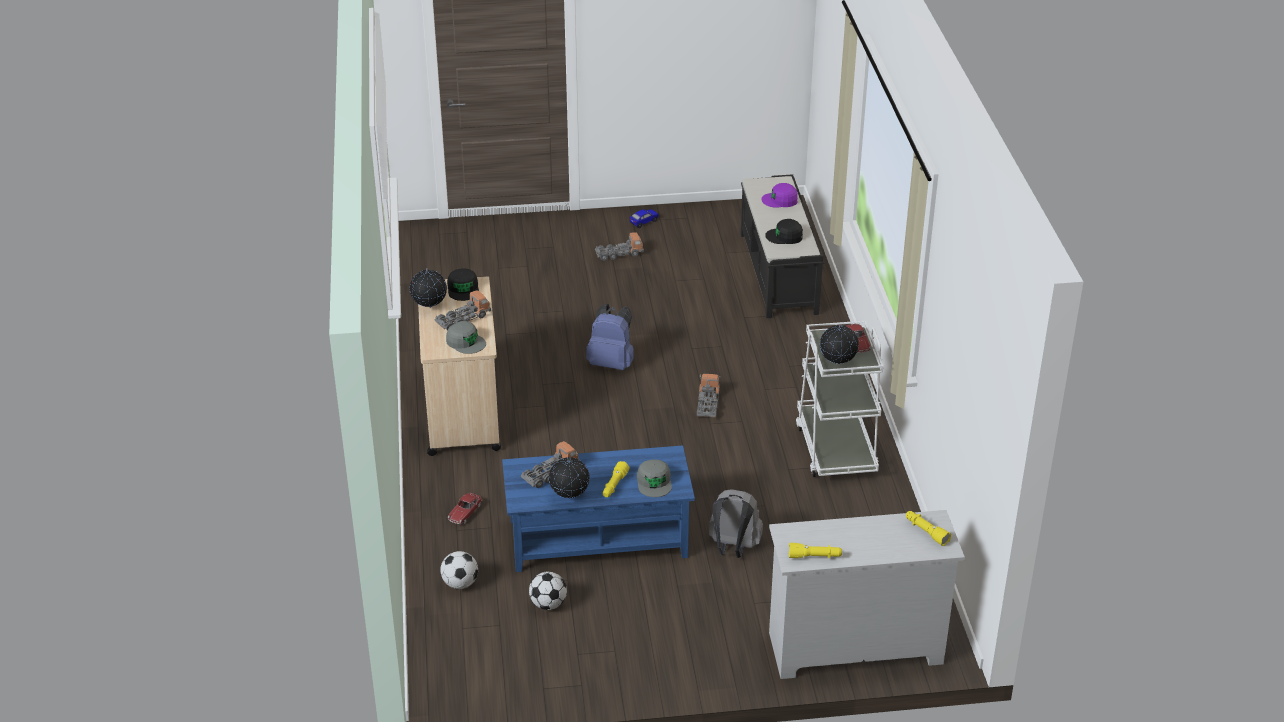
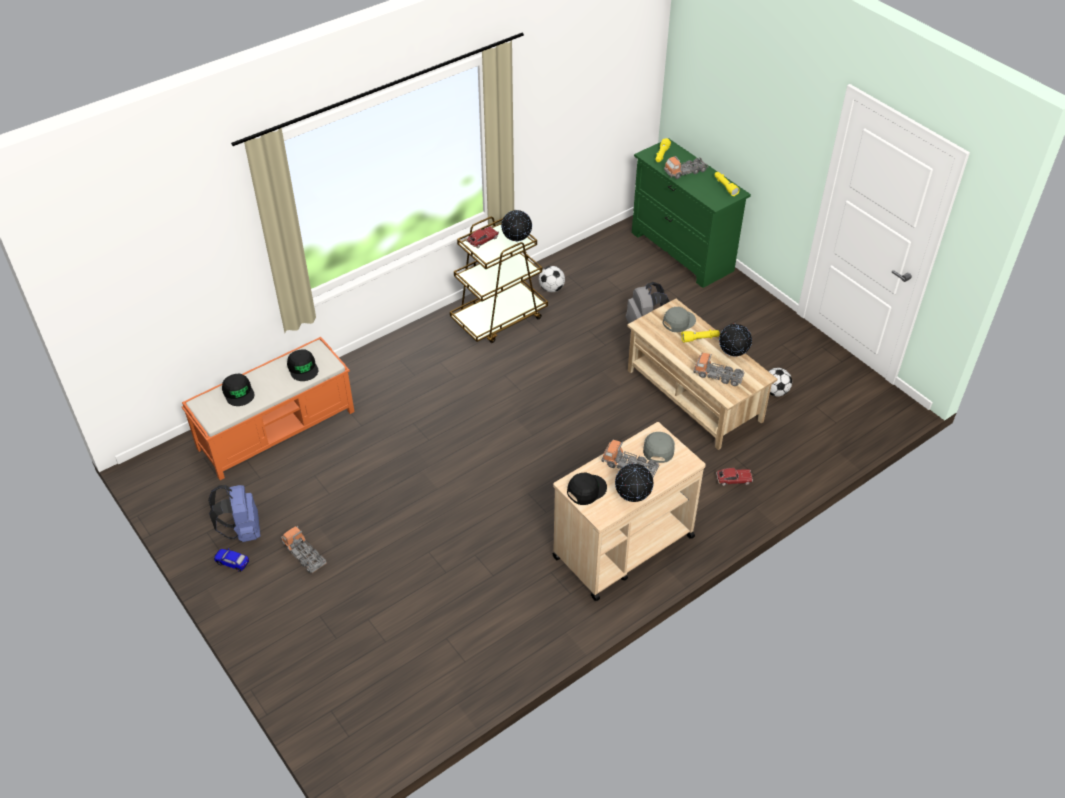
camera: 120 degrees left, 10 degrees up
(460, 583) = (801, 445): football -> football (551, 289)
(598, 538) = (693, 395): blue coffee table -> beige coffee table
(612, 363) = (485, 480): blue backpack -> blue backpack (242, 531)
(708, 404) = (497, 401): toy truck -> toy truck (685, 171)
(778, 274) = (277, 429): black bench -> orange bench
(780, 200) = (238, 392): purple cap -> black cap
(836, 448) = (499, 318): white cart -> brown cart
(854, 648) = (682, 252): white dresser -> green dresser

